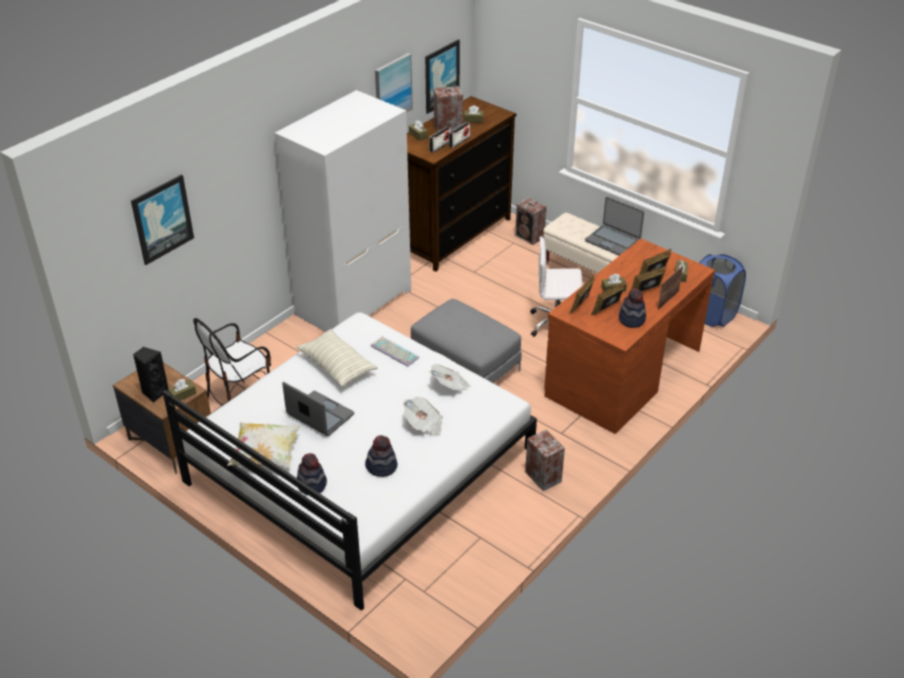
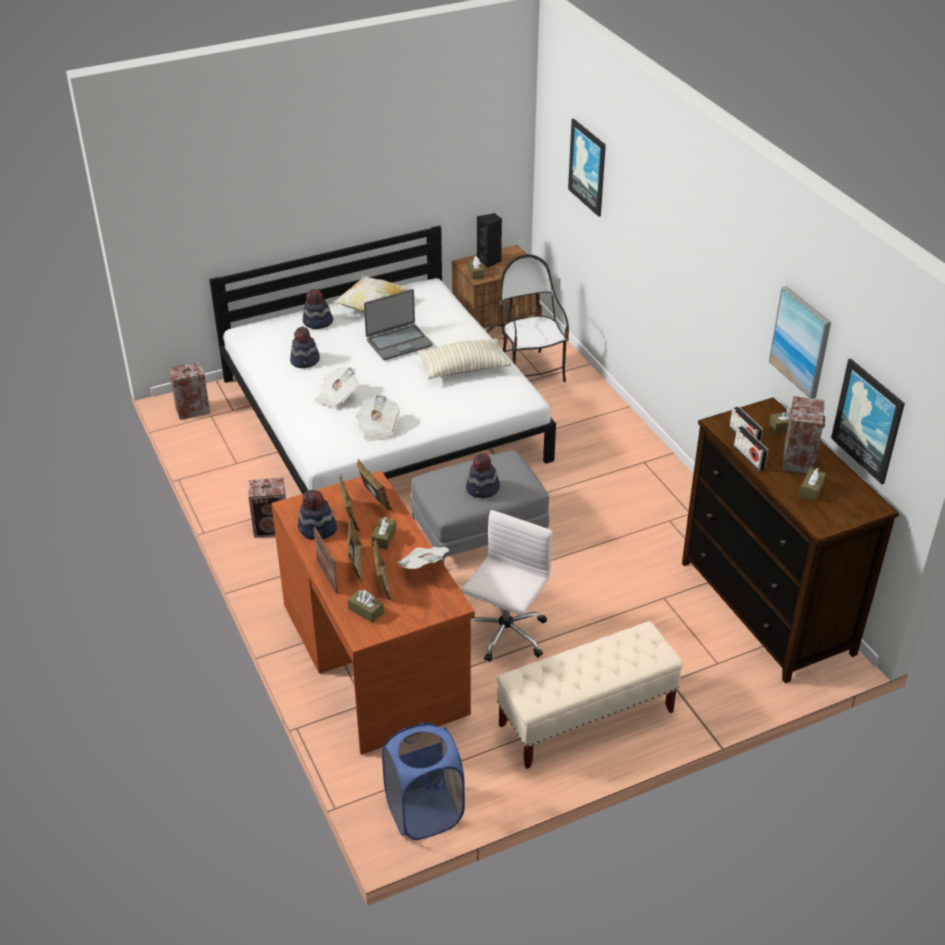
camera: 115 degrees right, 0 degrees up
(354, 302) = (651, 479): white wardrobe -> none
(393, 352) = (458, 407): keyboard -> none
(475, 320) = (483, 489): none -> hat
(530, 237) = (725, 687): speaker -> speaker (191, 410)
(612, 241) = (572, 676): laptop -> none
(623, 266) = (423, 566): none -> newspaper

